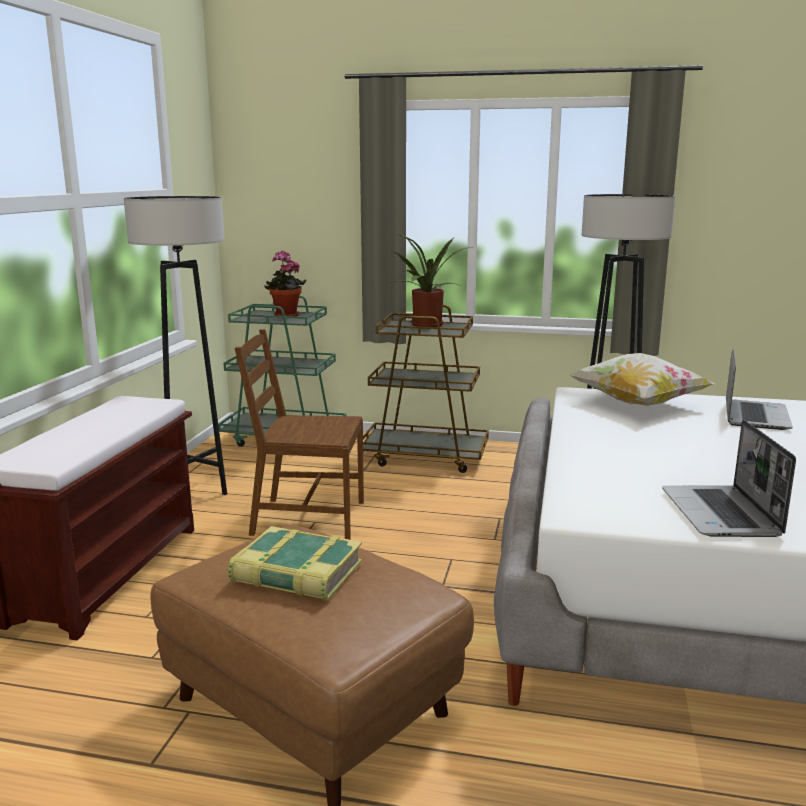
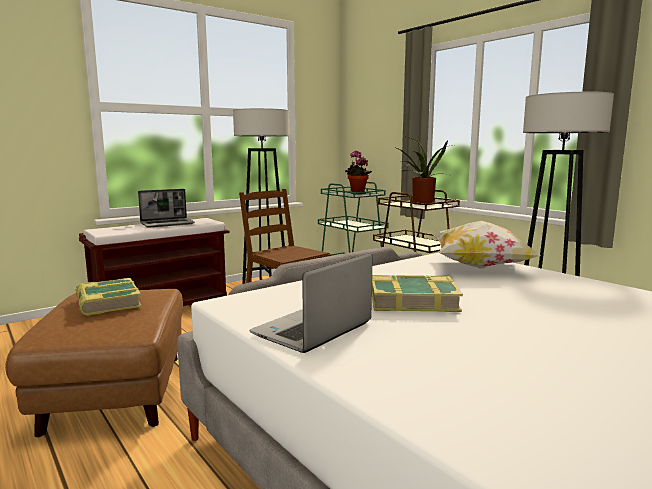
camera: 40 degrees right, 5 degrees down
(697, 458) = (412, 301): none -> book
(754, 416) = (565, 292): laptop -> laptop (168, 224)

